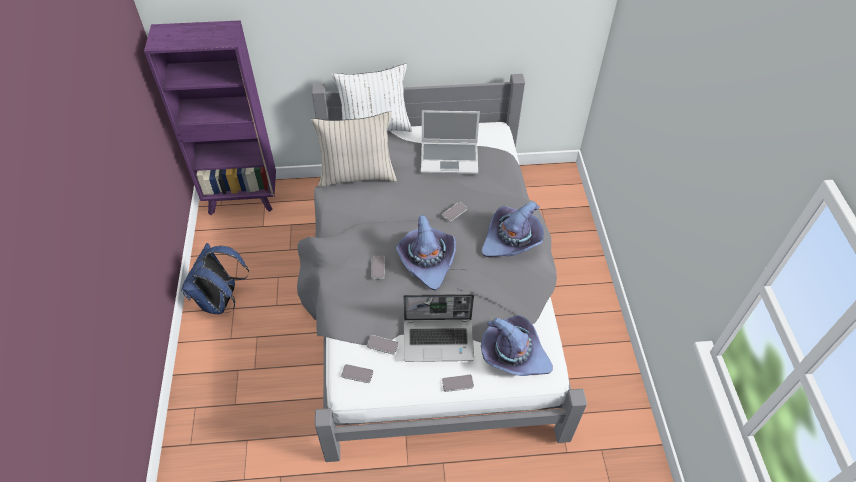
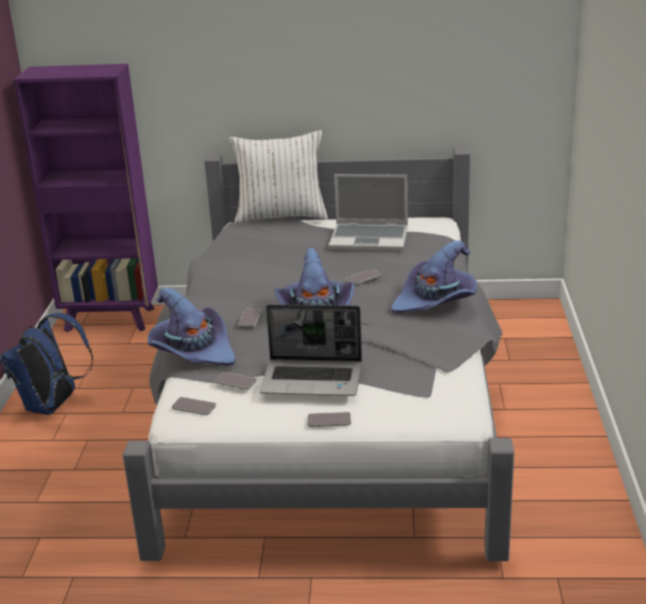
camera: 10 degrees right, 25 degrees down
(357, 175) = (247, 249): beige pillow -> none
(513, 354) = (414, 397): purple hat -> purple hat (193, 350)

